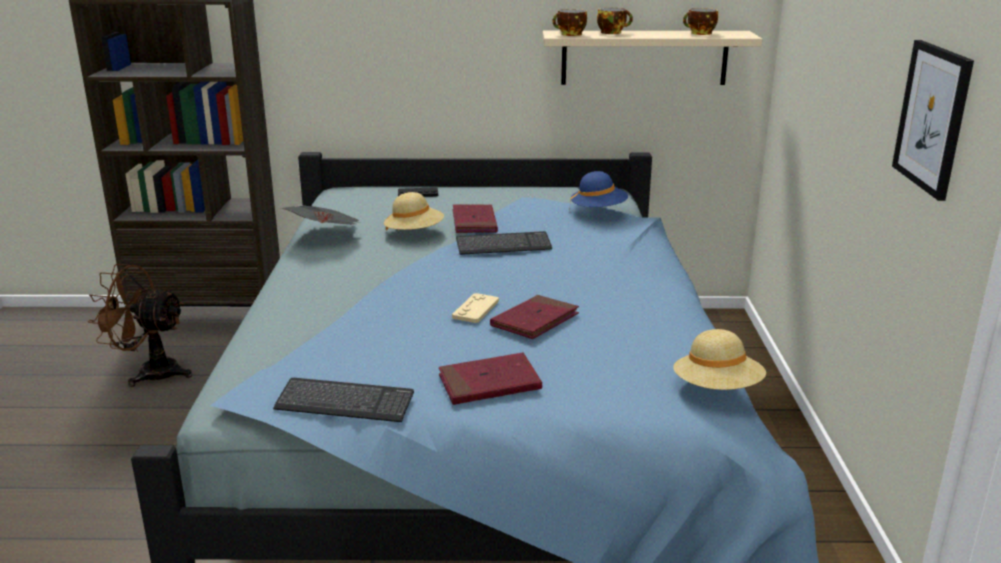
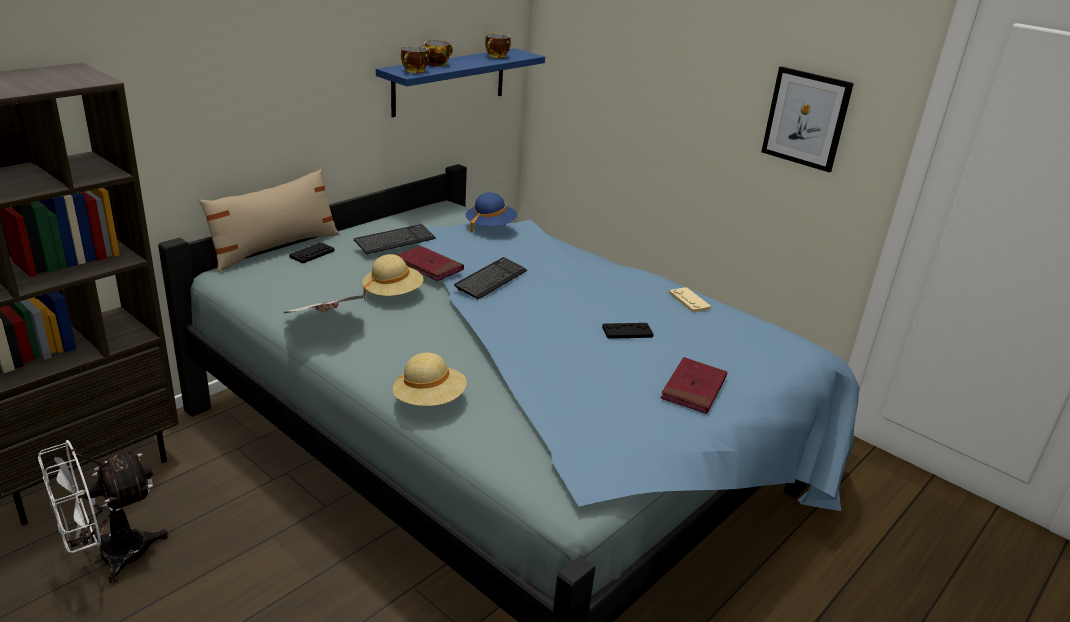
camera: 50 degrees left, 5 degrees up
(150, 372) = (110, 557): brown fan -> white fan
(344, 403) = (653, 449): keyboard -> keyboard (395, 241)
(403, 184) = (275, 248): none -> beige pillow
(475, 309) = (580, 339): beige game controller -> beige game controller (689, 301)
(535, 321) = (627, 332): red book -> black game controller
(644, 57) = (449, 81): beige shelf -> blue shelf
(717, 389) = (785, 332): beige hat -> beige hat (429, 400)

